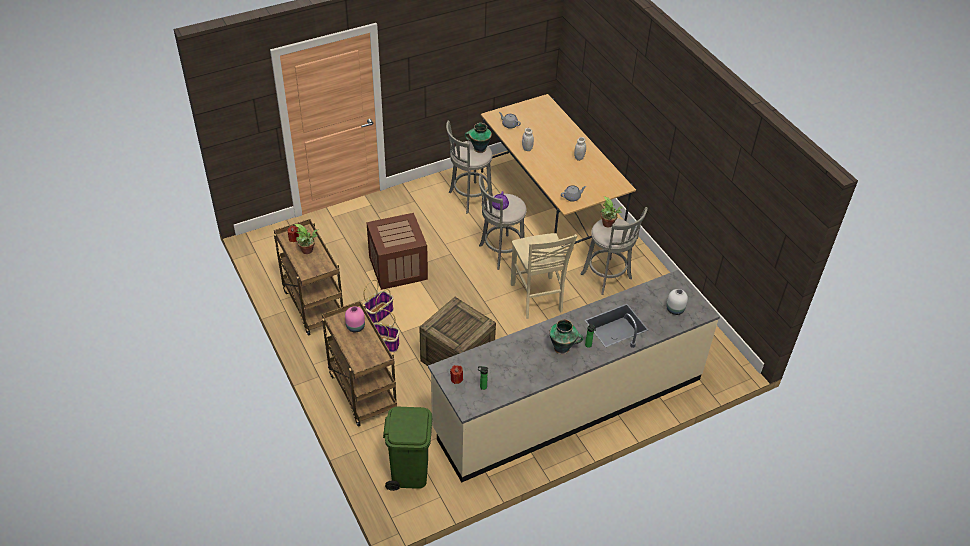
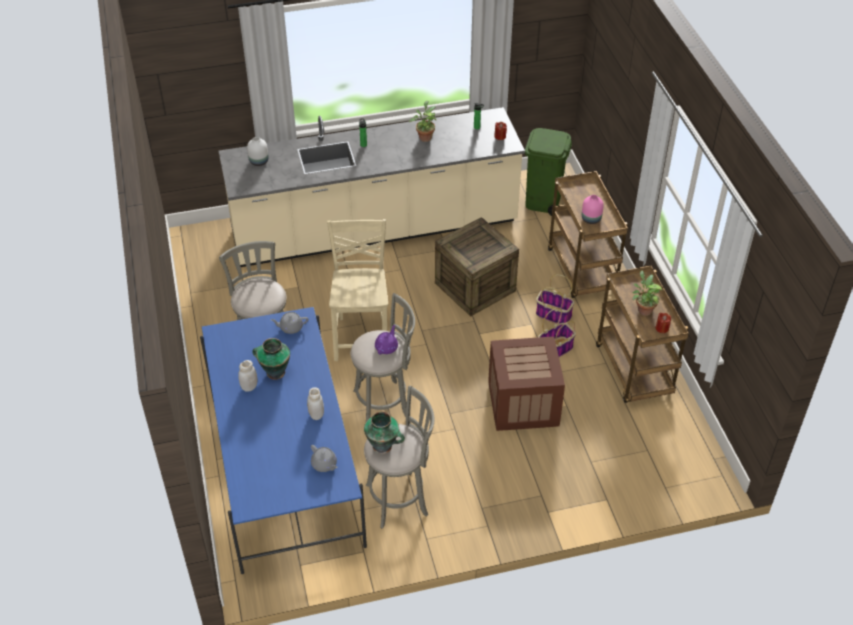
camera: 165 degrees left, 0 degrees up
(550, 203) = (285, 470): beige dining table -> blue dining table
(562, 348) = (390, 145): vase -> vase (274, 372)
(608, 224) = (260, 301): potted plant -> potted plant (424, 137)

